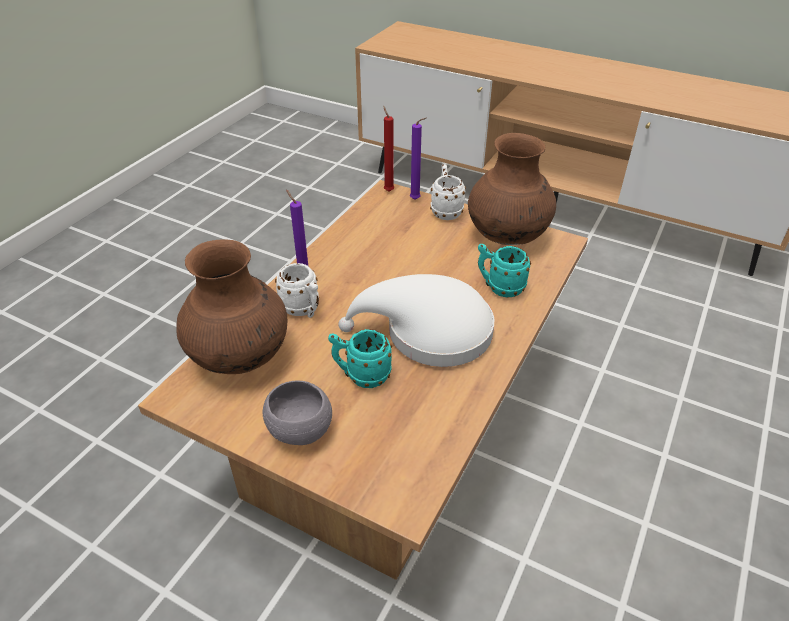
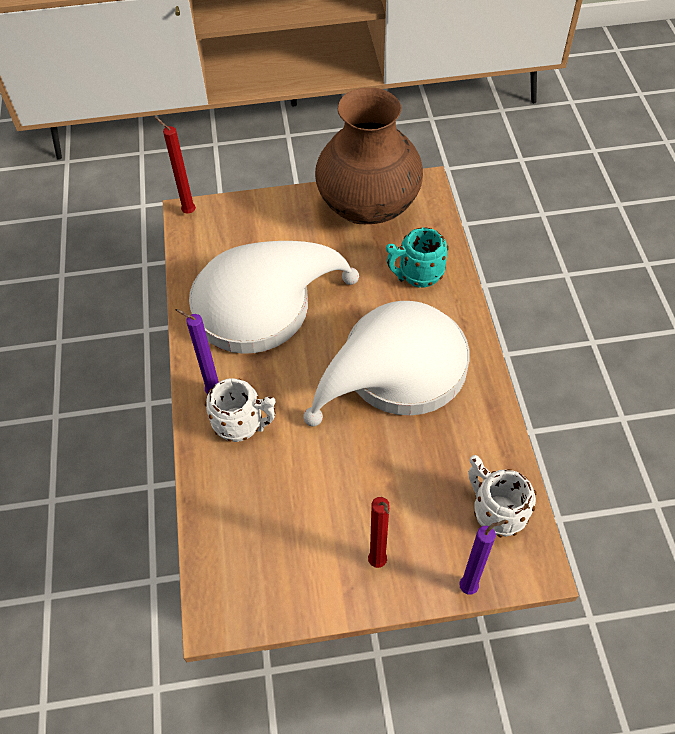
camera: 35 degrees left, 15 degrees up
(241, 358) = (238, 528): brown vase -> none
(300, 431) = (378, 564): grey bowl -> red candle
(361, 376) = (377, 464): turquoise mug -> none
(381, 255) = (262, 305): none -> white hat
(416, 200) = (231, 208): purple candle -> purple candle (471, 586)
(445, 210) = (275, 206): white mug -> white mug (492, 509)

